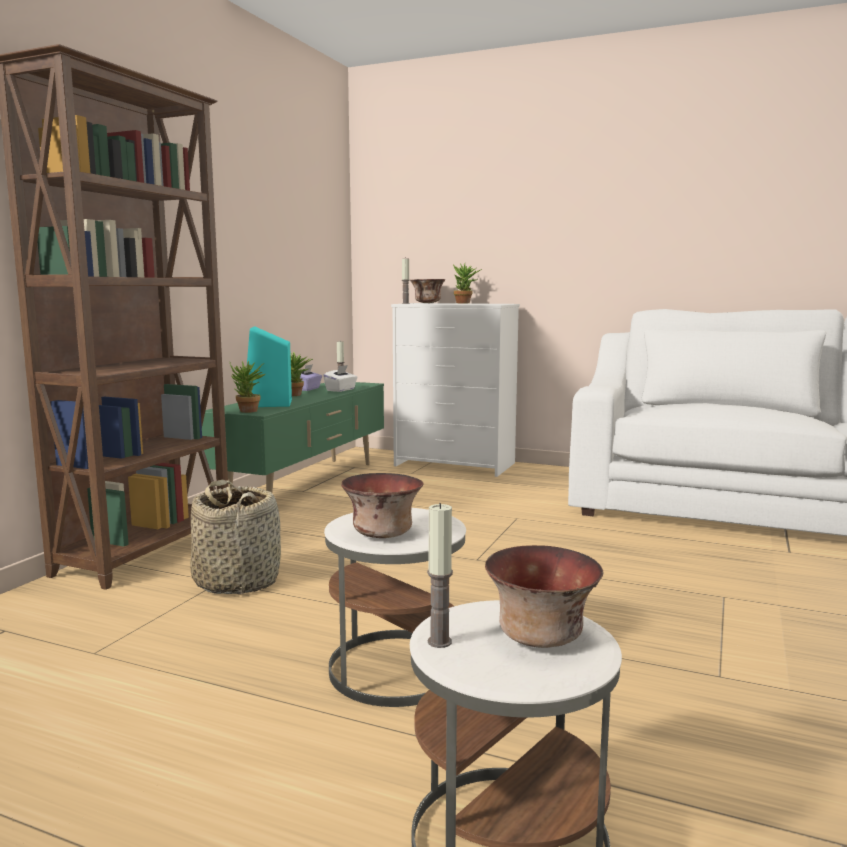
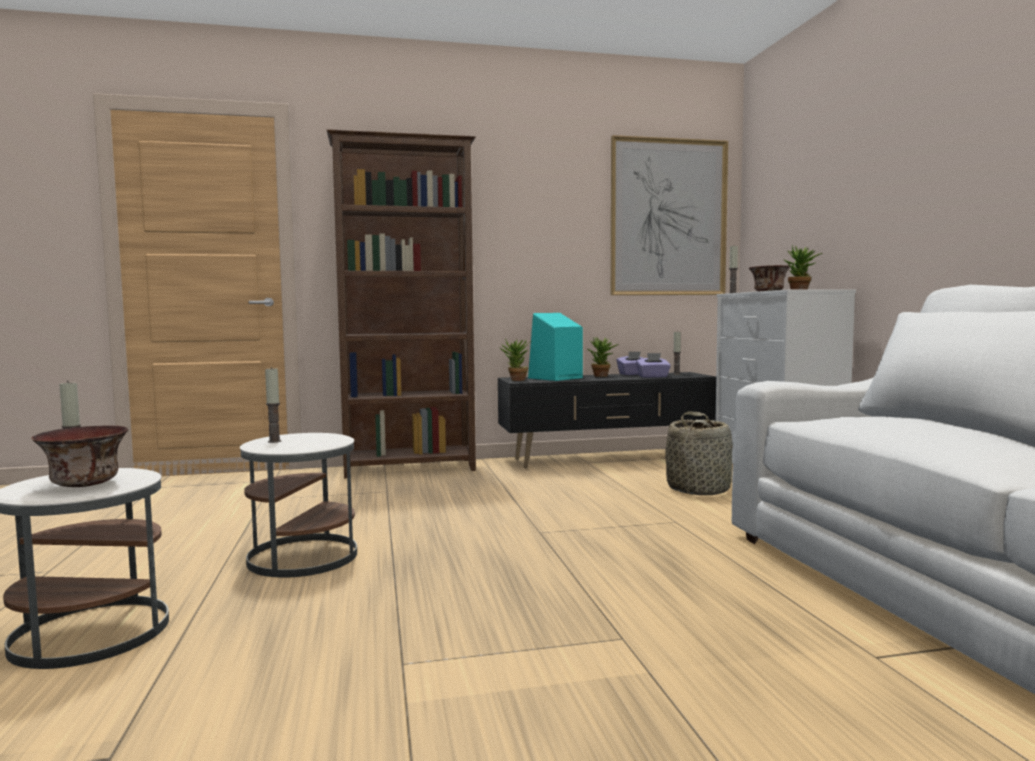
camera: 55 degrees right, 5 degrees down
(237, 581) = (393, 493): basket -> basket (699, 489)
(307, 484) = (607, 459): green tv stand -> black tv stand
(312, 219) = (668, 218): none -> picture
(341, 390) = (653, 377): white tissue box -> purple tissue box
(381, 534) = (274, 441): bowl -> candle

